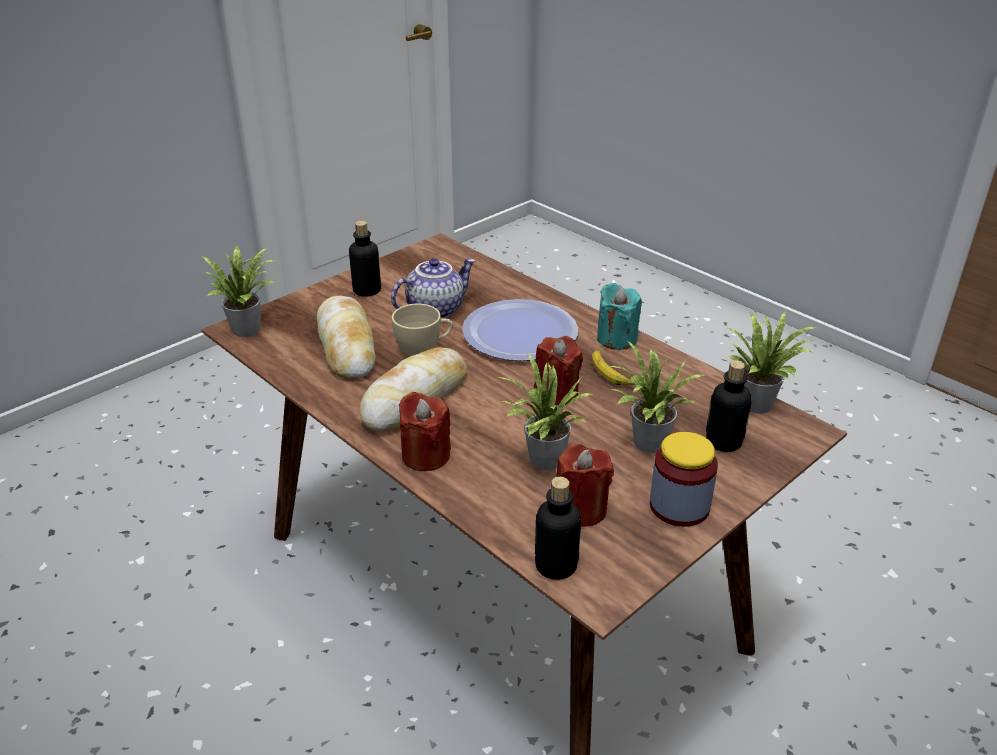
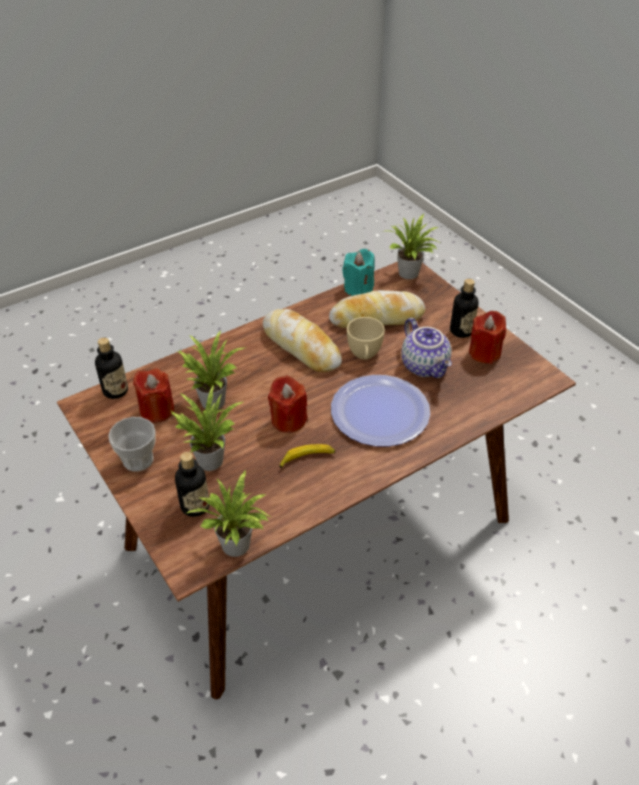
camera: 100 degrees right, 10 degrees up
(425, 456) = (237, 347): red candle -> red candle (484, 353)
(617, 339) = (359, 473): turquoise candle -> turquoise candle (358, 288)
(679, 506) = (138, 460): jar -> cup

